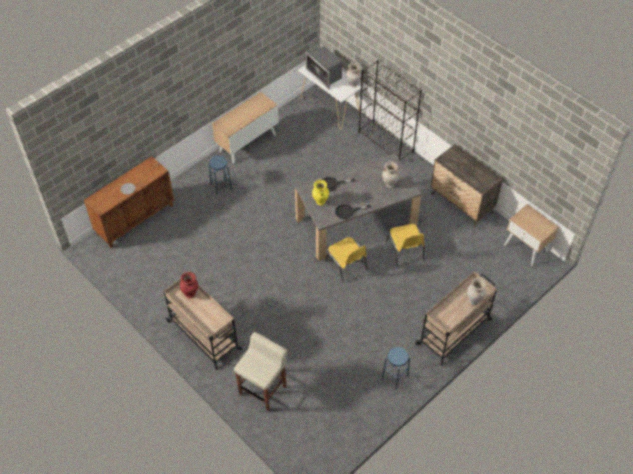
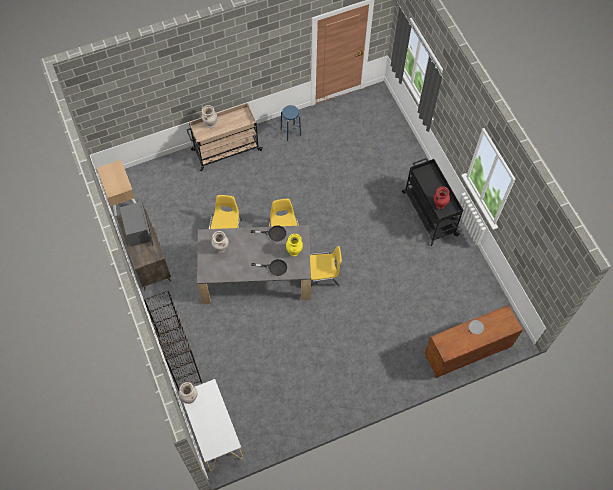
camera: 160 degrees left, 10 degrees up
(205, 336) = (428, 213): beige cart -> black cart
(221, 186) = (370, 363): blue stool -> none
(247, 142) = (324, 412): cabinet -> none
(263, 389) = (394, 156): beige stool -> none
(293, 242) = (322, 275): none -> yellow chair
(324, 74) = (214, 426): microwave -> microwave (138, 230)

